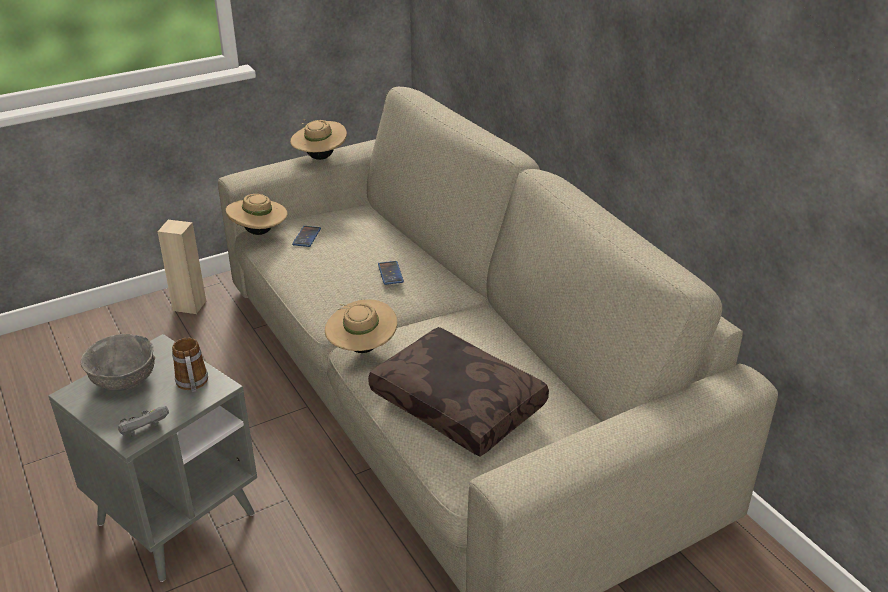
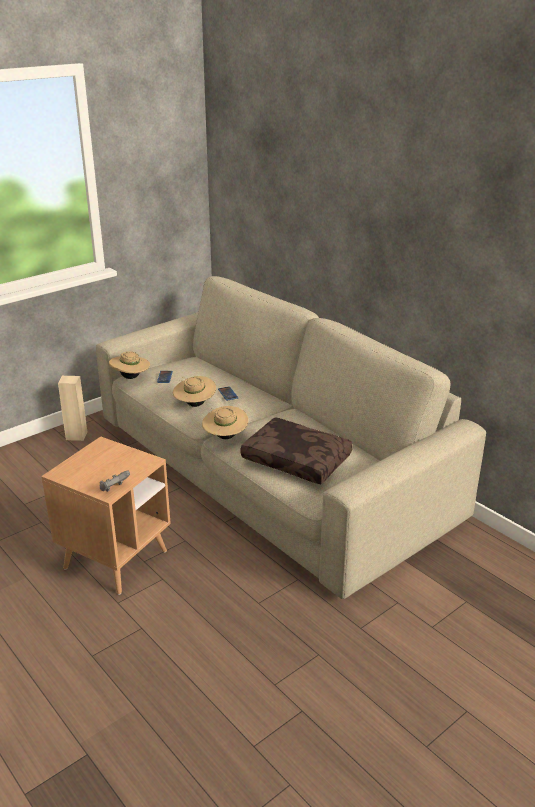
camera: 10 degrees left, 5 degrees down
(124, 379) = (87, 463): grey bowl -> none
(176, 519) = (115, 559): grey side table -> brown side table
(193, 385) = (133, 461): mug -> none
(320, 157) = (161, 326): beige hat -> beige hat (195, 404)

